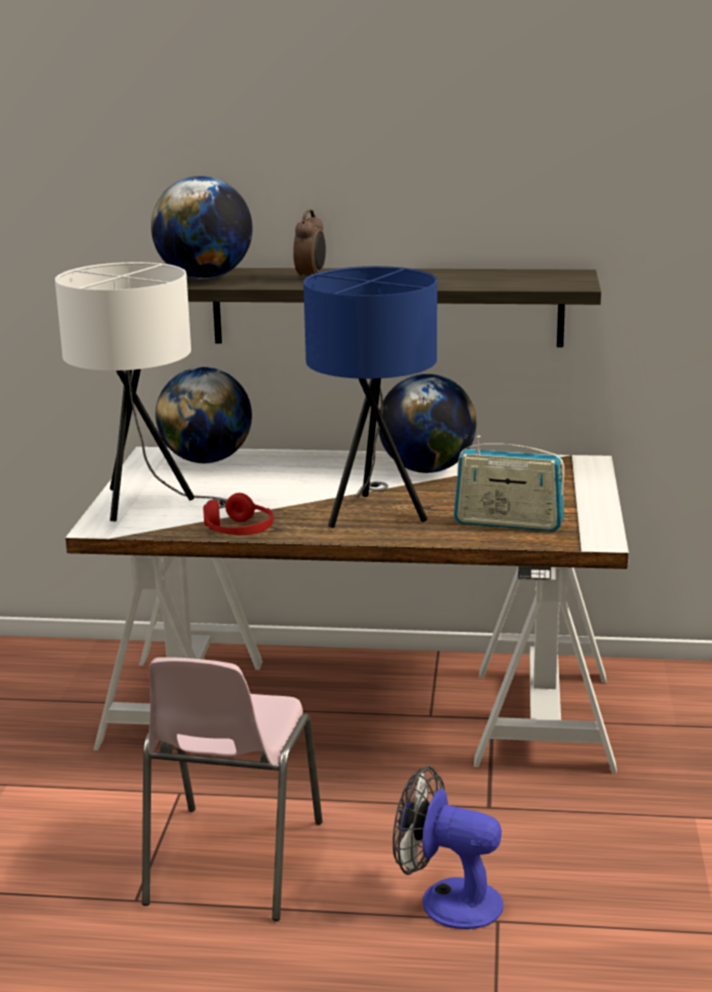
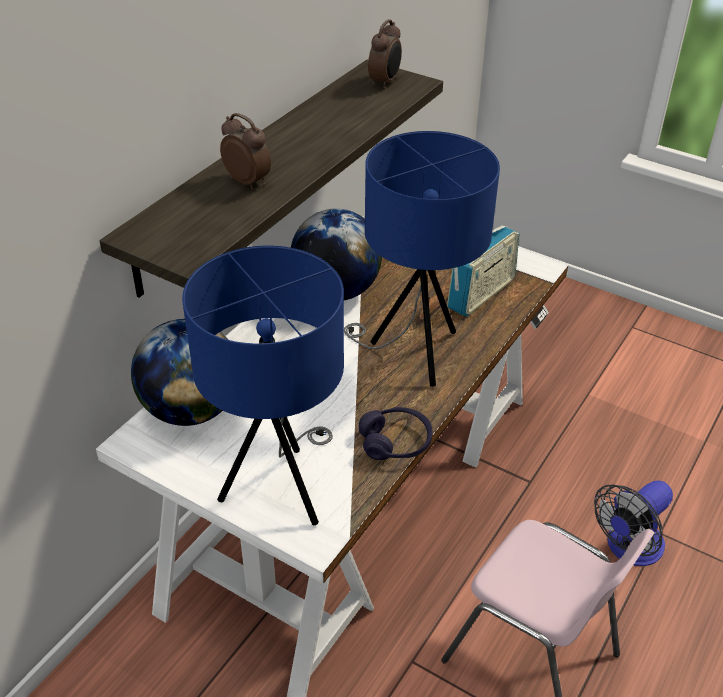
camera: 65 degrees left, 20 degrees up
(145, 505) = (281, 487): white table lamp -> blue table lamp
(205, 278) = (175, 239): globe -> none
(239, 531) = (395, 442): red headphones -> purple headphones
(557, 278) = (385, 82): none -> alarm clock

